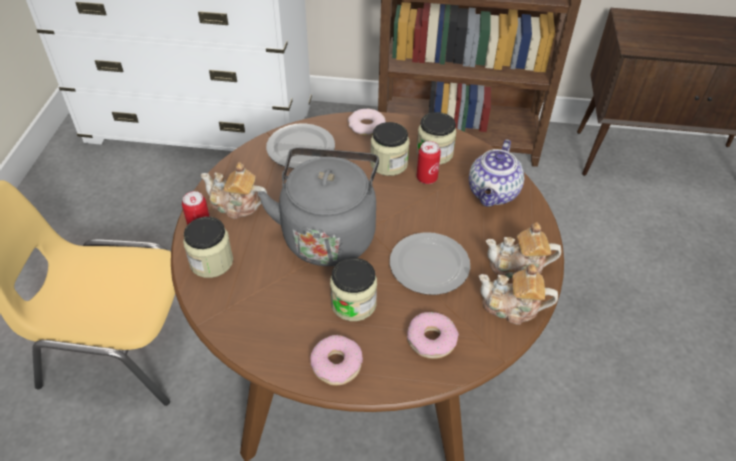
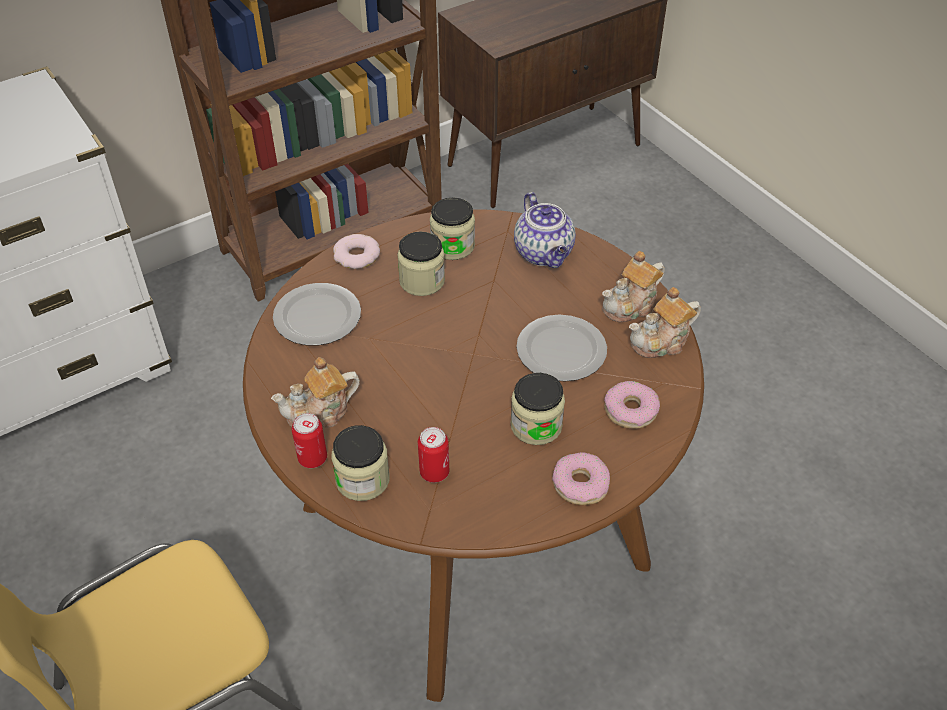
camera: 40 degrees left, 0 degrees up
(328, 233) = (442, 380): grey kettle -> none
(426, 178) = (472, 274): can -> can (434, 472)

